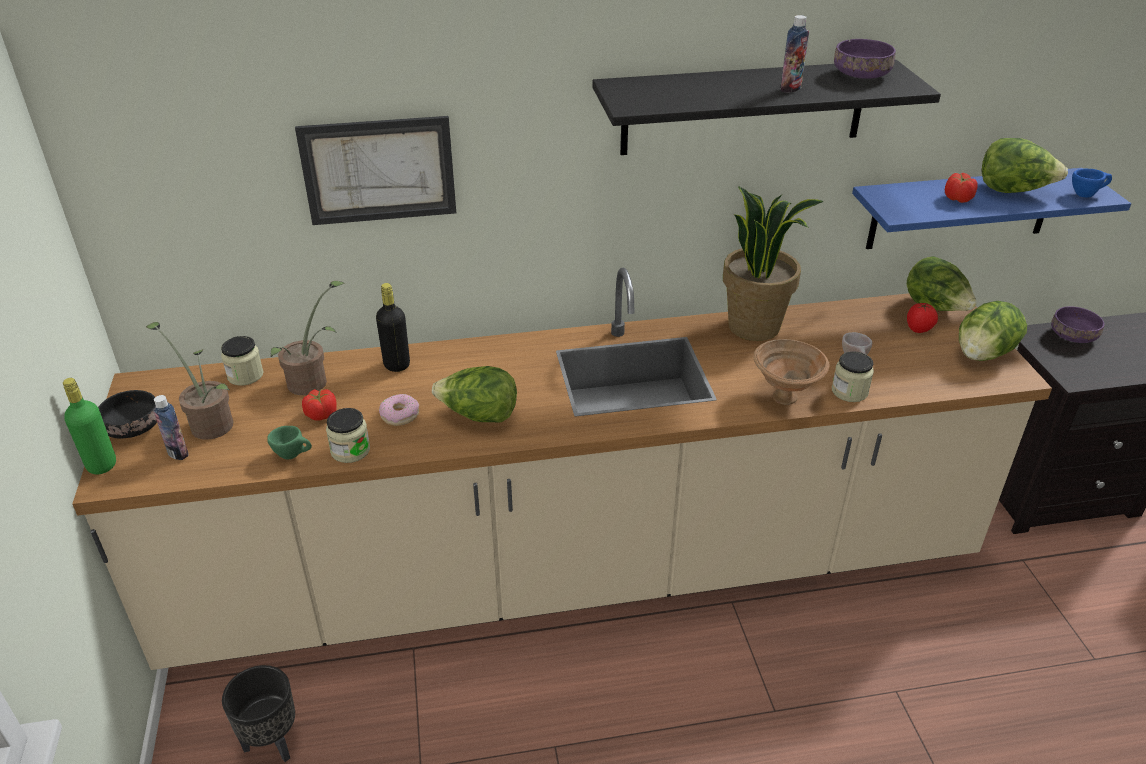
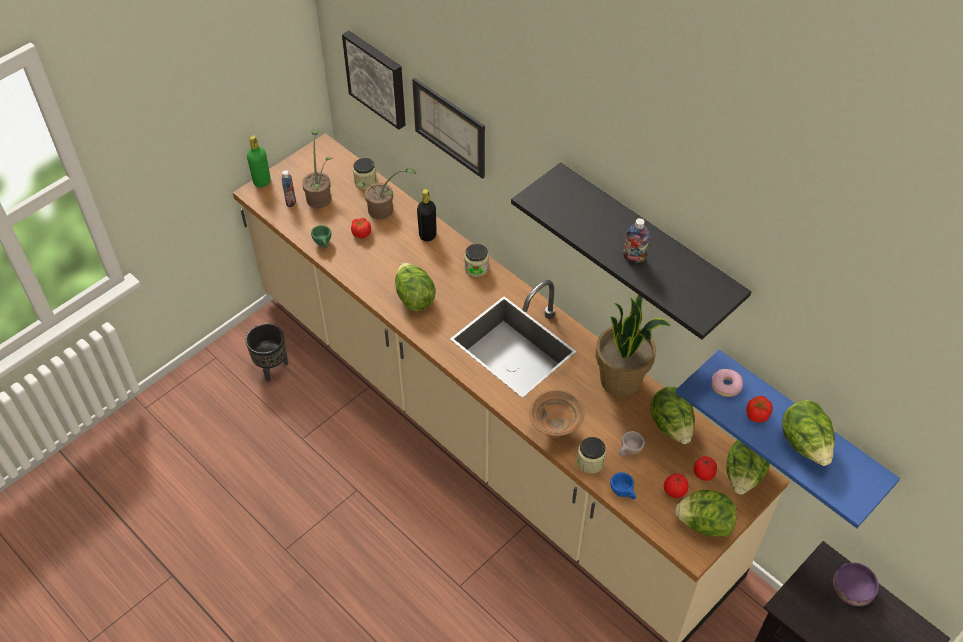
camera: 55 degrees right, 15 degrees up
(134, 426) = (295, 171): black bowl -> none
(213, 185) = (377, 78): none -> picture
(350, 450) = (344, 263): jar -> jar (476, 268)
(400, 415) = (387, 264): donut -> donut (726, 386)
(840, 321) = (671, 425): none -> lettuce
(861, 75) = (696, 283): purple bowl -> none
(929, 355) = (674, 491): none -> tomato
(1086, 195) = (844, 492): blue cup -> blue cup (623, 493)

